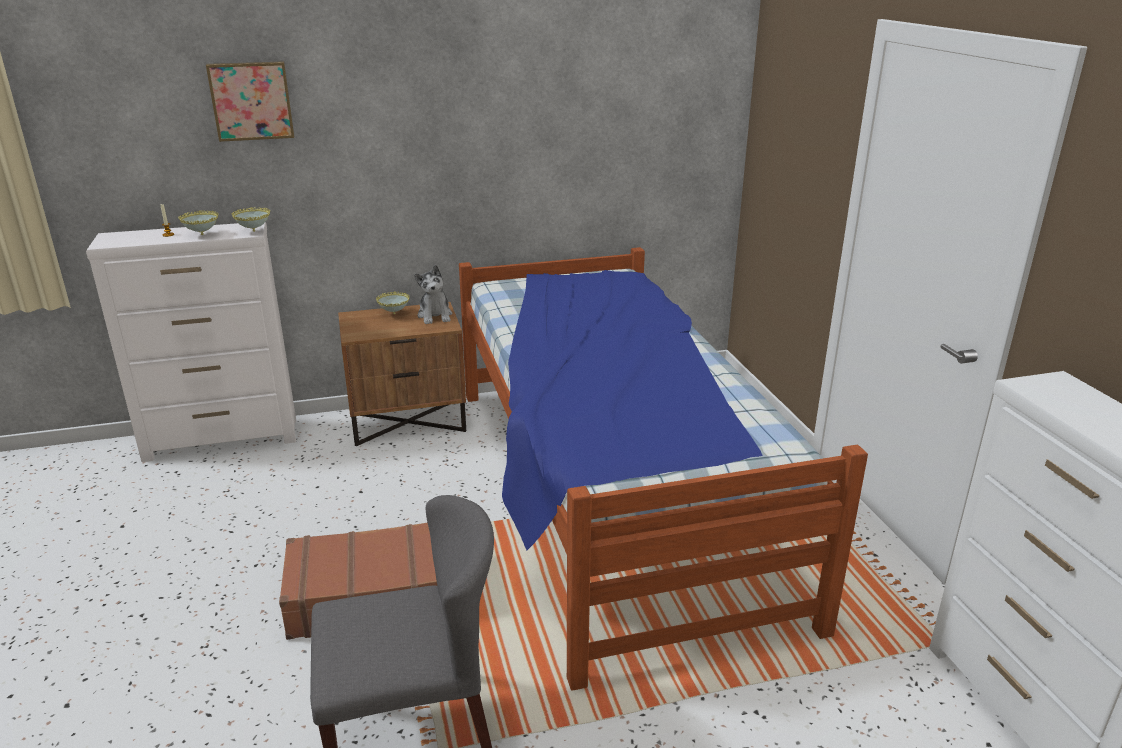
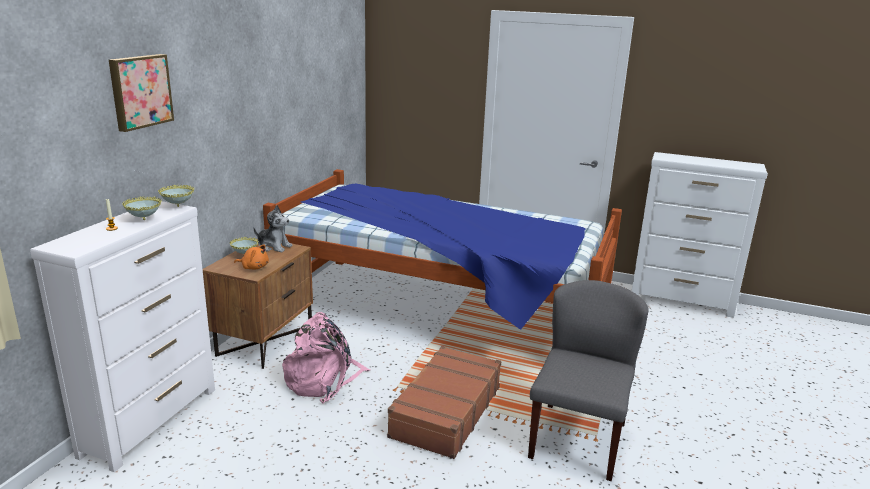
camera: 55 degrees left, 5 degrees down
(368, 487) = (324, 380): none -> pink backpack
(371, 328) = (254, 267): none -> orange plush toy

